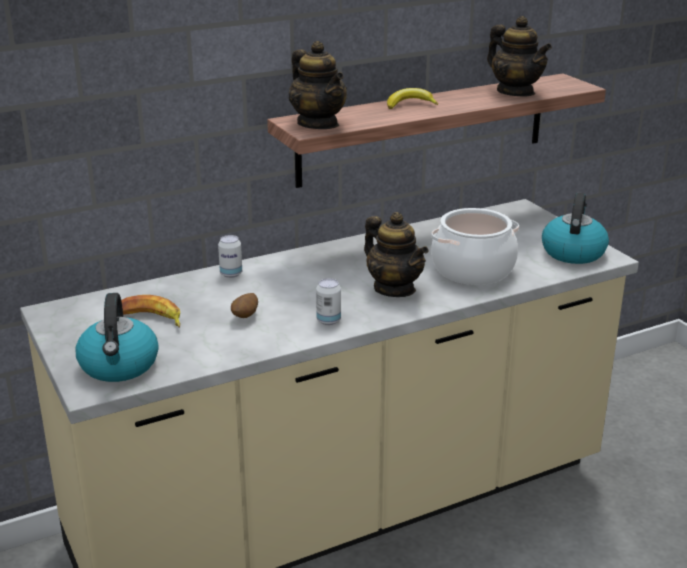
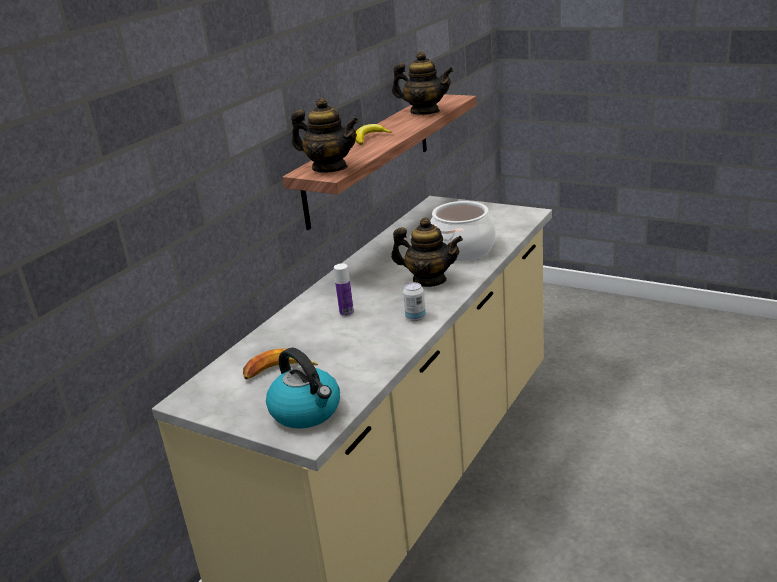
camera: 30 degrees left, 0 degrees up
(231, 274) = (296, 315): can -> none
(245, 317) = (352, 339): potato -> none
(275, 290) = (346, 313): none -> bottle
(573, 252) = (507, 217): kettle -> none

